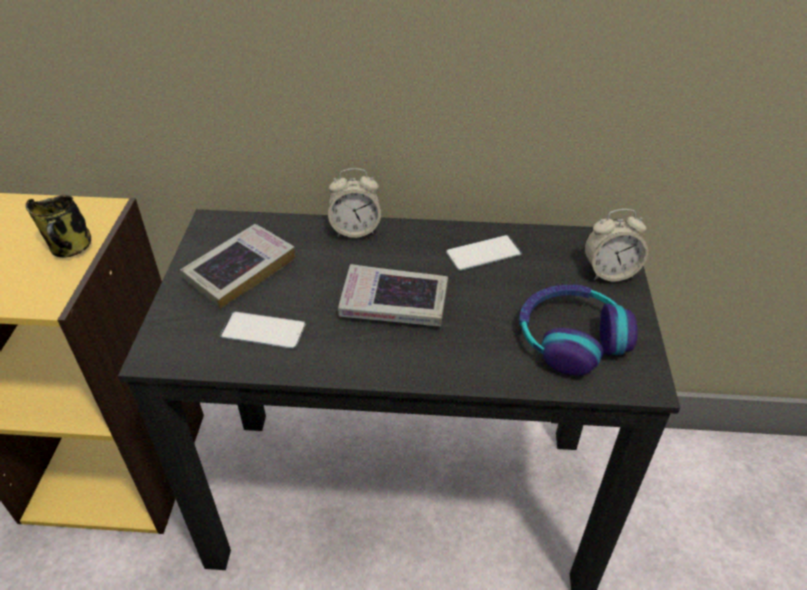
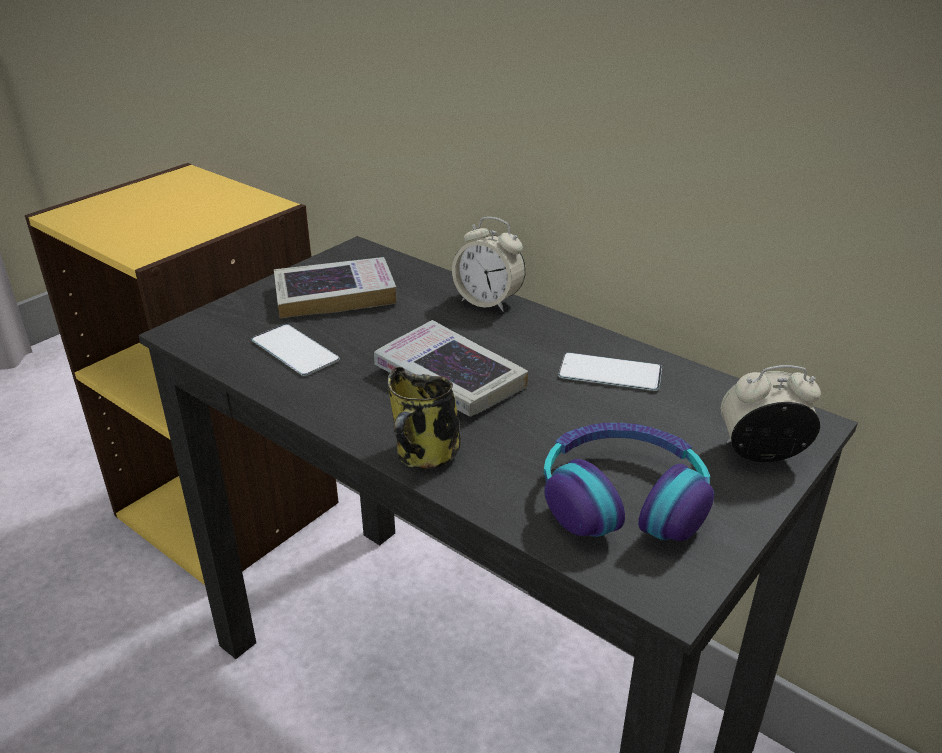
camera: 35 degrees right, 10 degrees down
(70, 248) = (208, 224): mug -> mug (424, 456)
(609, 272) = (761, 453): alarm clock -> alarm clock turned 150 degrees clockwise

